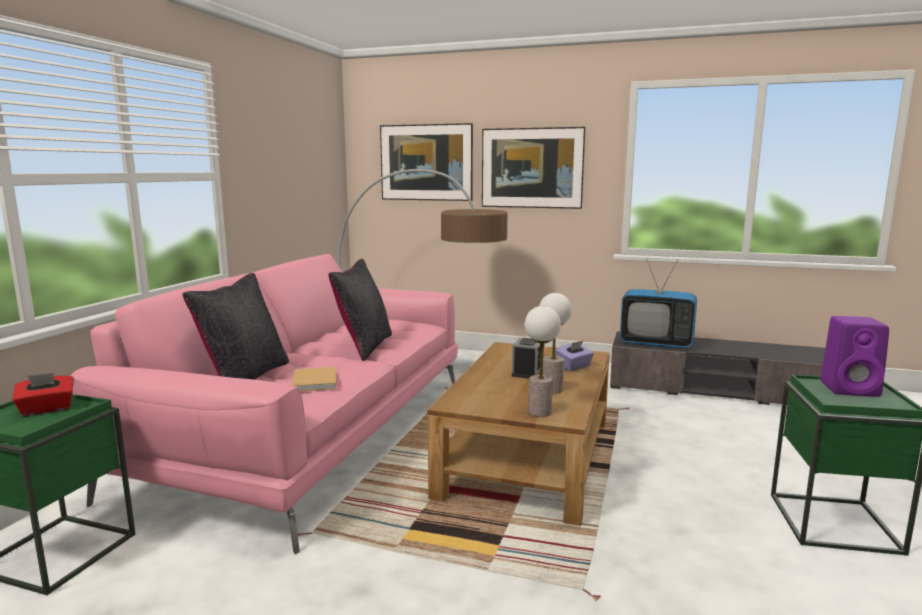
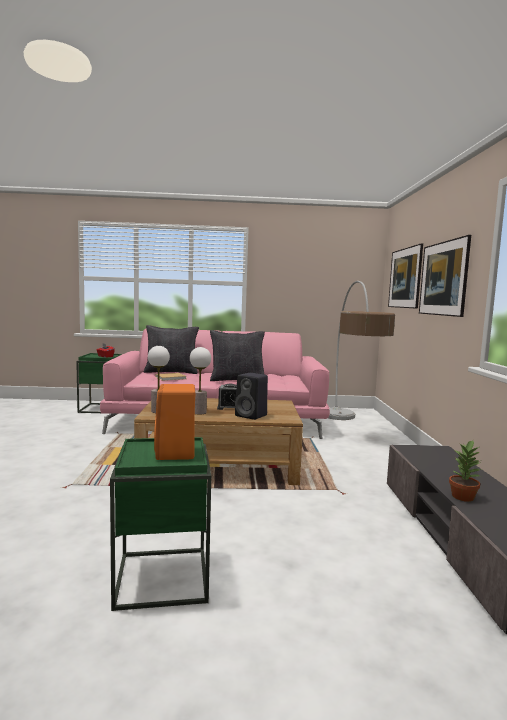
camera: 70 degrees right, 5 degrees down
(574, 367) = (252, 416): purple tissue box -> black speaker
(656, 343) = (428, 459): television -> none
(742, 352) = (463, 497): none -> potted plant
(851, 389) = (175, 454): purple speaker -> orange speaker

